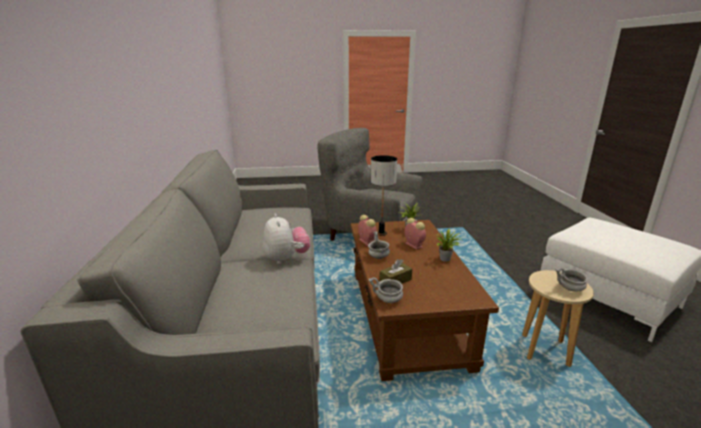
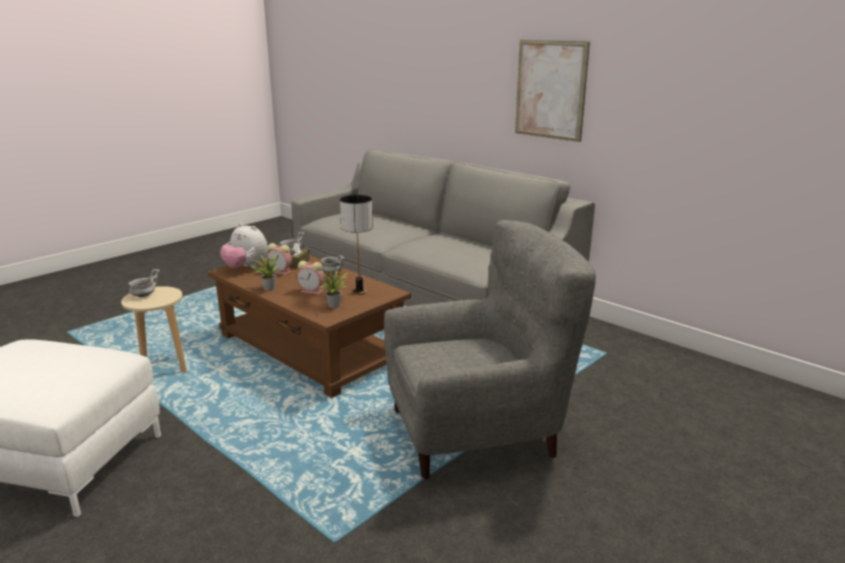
camera: 140 degrees right, 0 degrees up
(143, 83) = (550, 90): none -> picture
(286, 259) = (390, 239): plush toy -> plush toy (246, 268)
(366, 241) = (363, 281): alarm clock -> alarm clock (281, 272)

